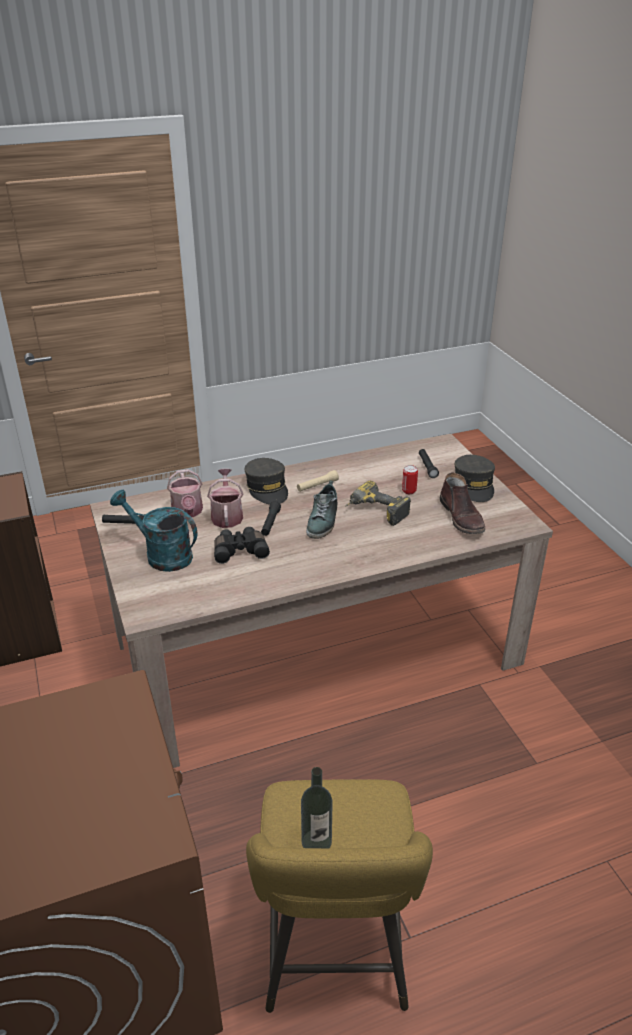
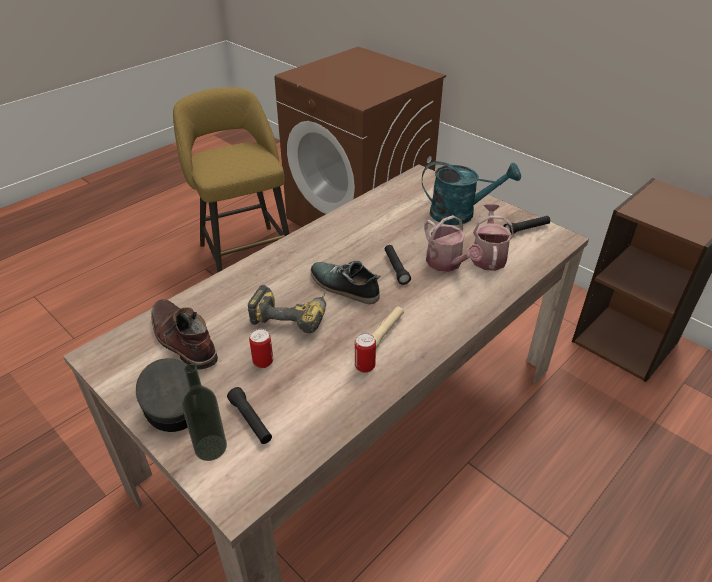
camera: 155 degrees right, 5 degrees up
(188, 512) = (488, 256): watering can -> watering can turned 45 degrees clockwise
(240, 550) = (399, 235): black binoculars -> none
(267, 488) = (438, 309): grey cap -> none
(316, 842) = (241, 151): bottle -> bottle (210, 447)
(323, 521) = (344, 287): shoe -> shoe turned 45 degrees counterclockwise
(344, 473) = (365, 366): none -> can

